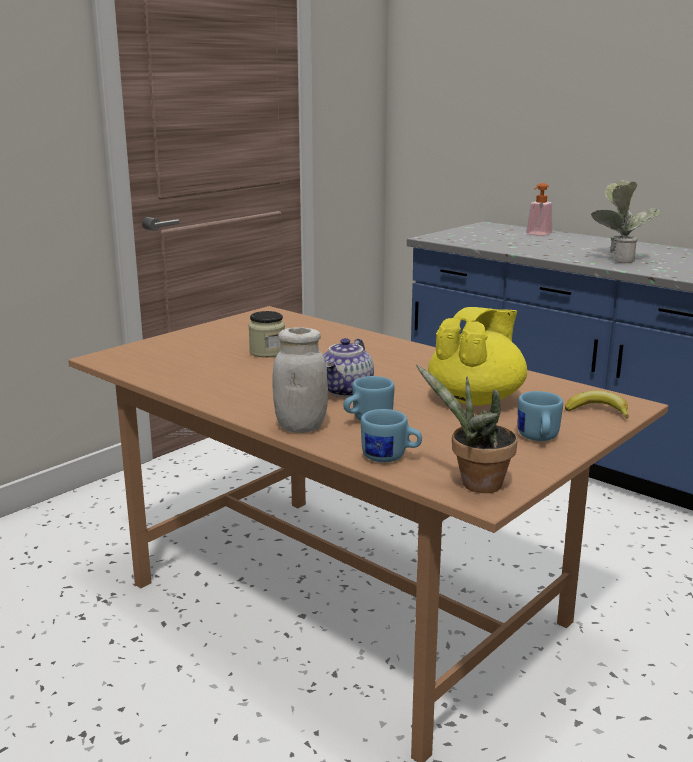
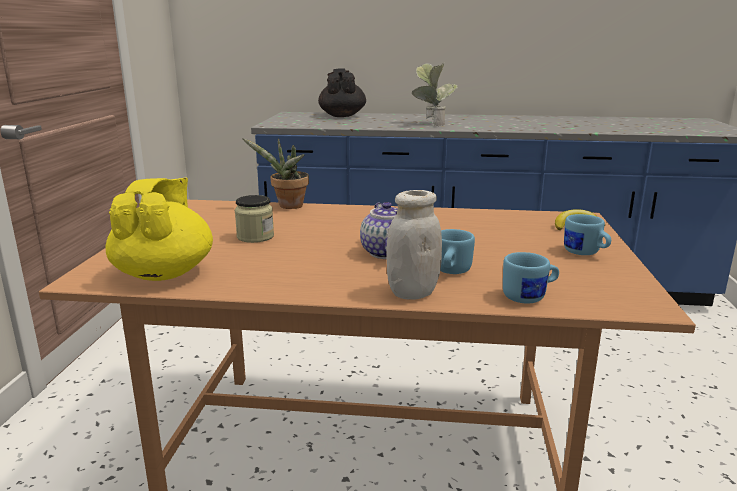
camera: 35 degrees left, 0 degrees up
(475, 485) = (624, 299): potted plant -> potted plant (287, 206)
(476, 399) = (490, 236): yellow teapot -> yellow teapot (165, 273)
(537, 235) = (342, 116): soap dispenser -> black teapot

